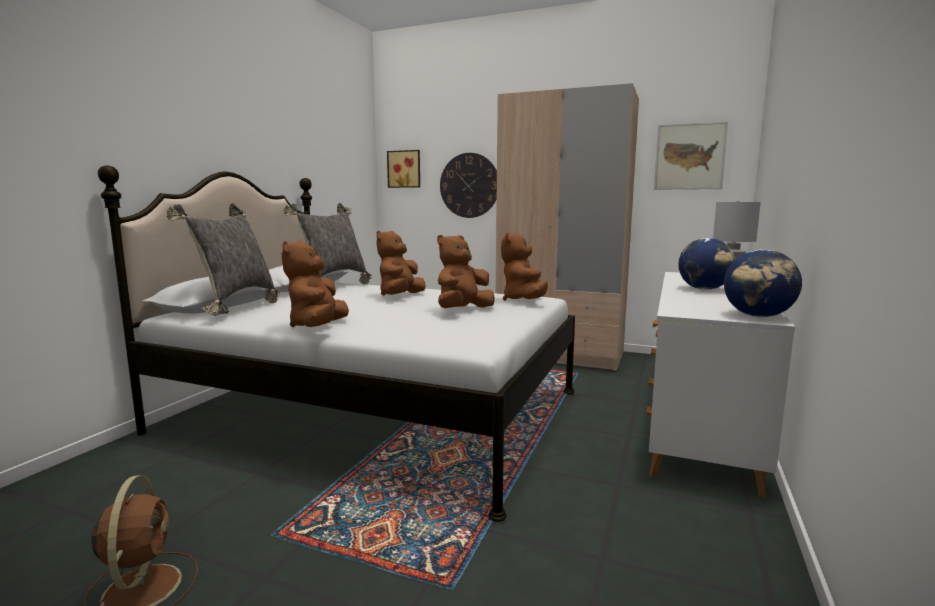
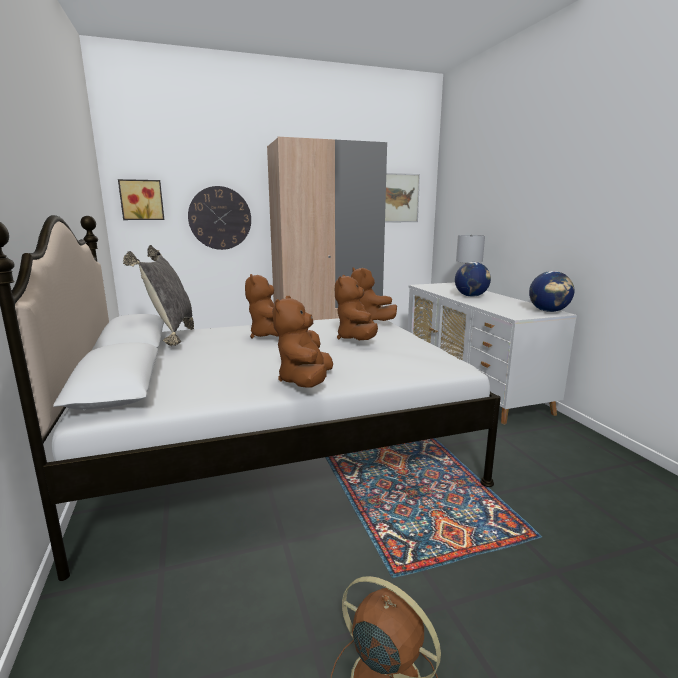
camera: 40 degrees left, 5 degrees up
(233, 310) = (153, 388): pillow -> none
(318, 327) = (305, 382): brown plush toy -> brown plush toy turned 45 degrees clockwise

